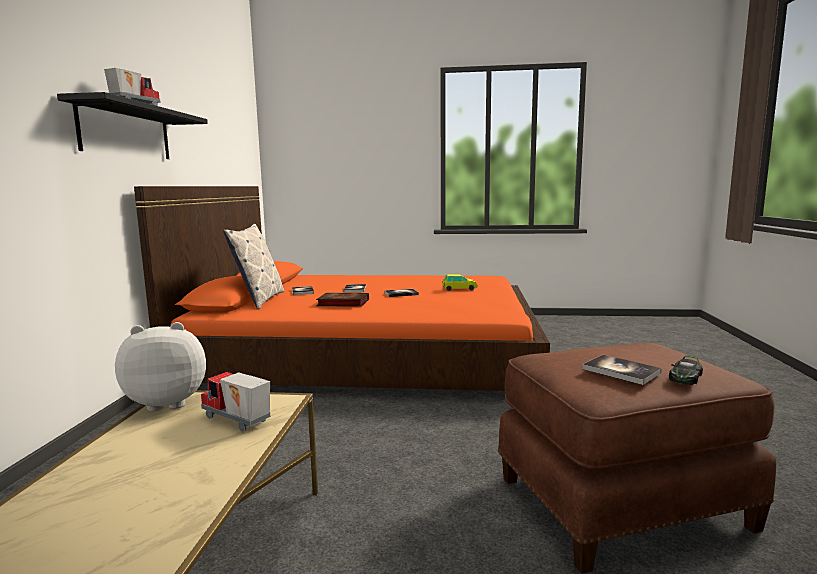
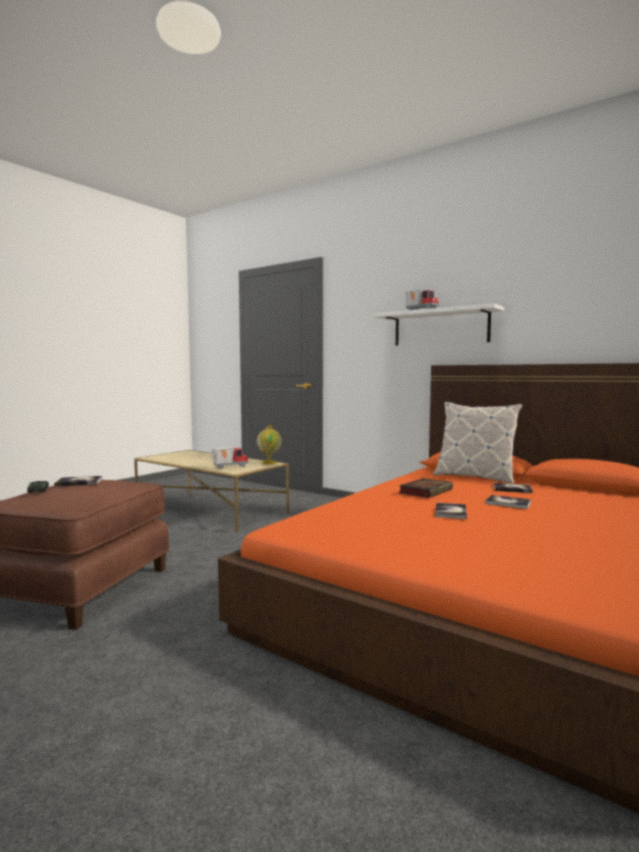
camera: 120 degrees right, 5 degrees down
(126, 132) = (440, 327): black shelf -> white shelf
(168, 402) = (269, 463): plush toy -> globe
(459, 289) = (466, 545): toy car -> none

